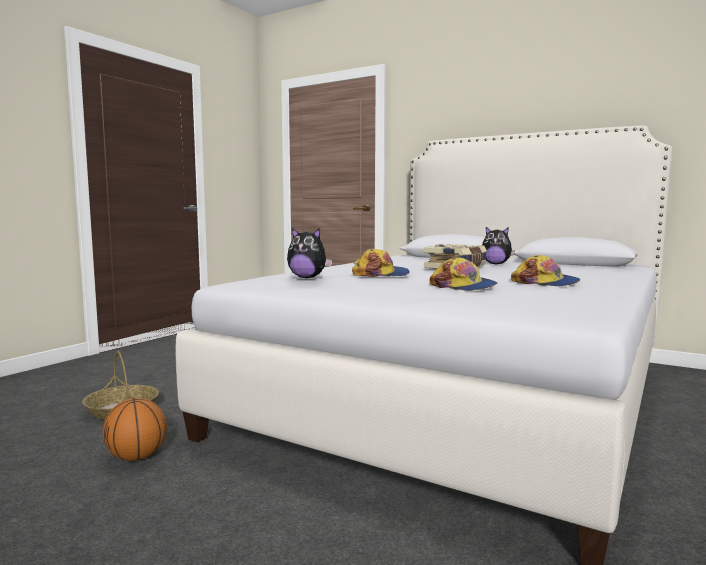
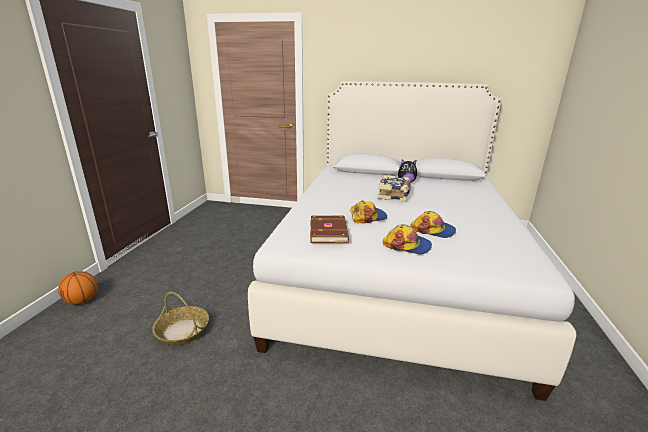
camera: 20 degrees left, 15 degrees up
(136, 457) = (234, 378): basketball -> basketball (82, 301)
(308, 278) = (329, 231): plush toy -> brown book
(546, 283) = (469, 216): cap -> cap (407, 245)

